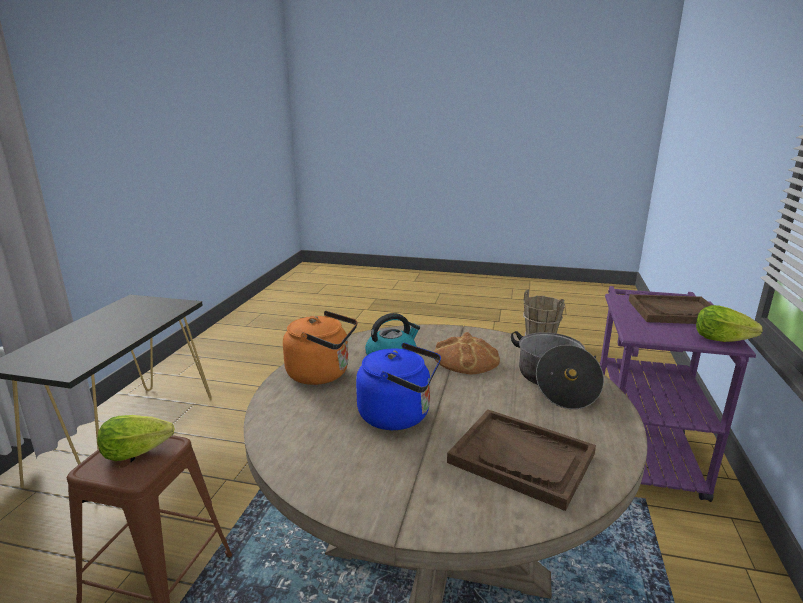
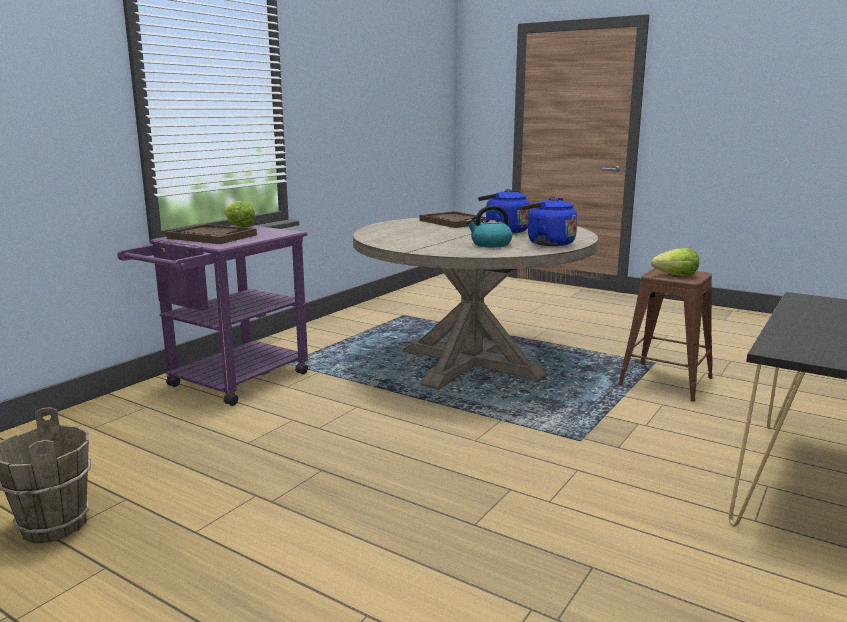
camera: 160 degrees left, 5 degrees down
(322, 374) = (547, 243): orange kettle -> blue kettle
(466, 358) = (433, 240): bread -> none
(554, 383) = (393, 231): cooking pot -> none

